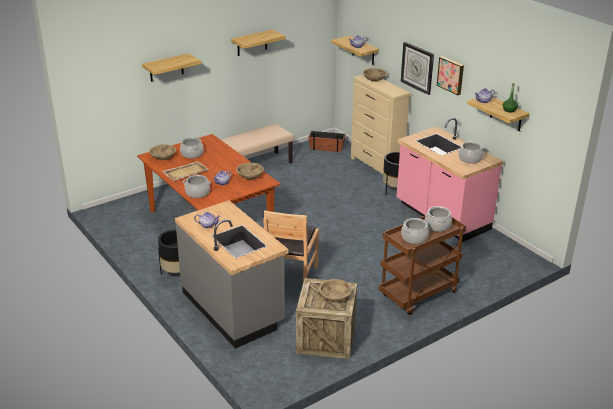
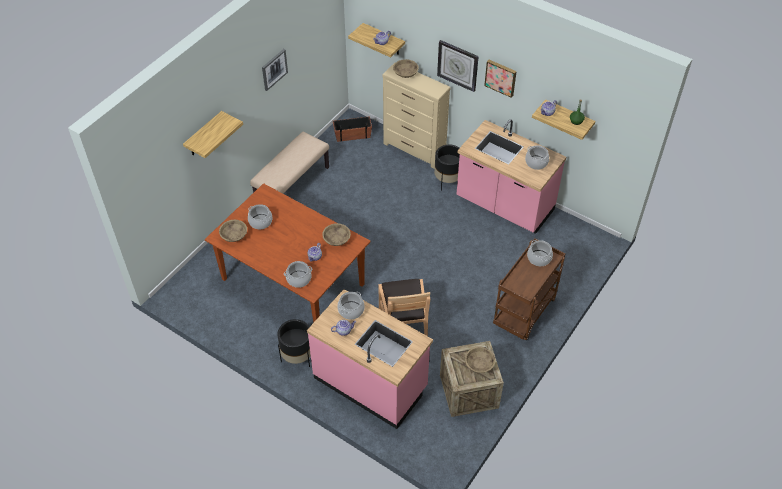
camera: 20 degrees left, 20 degrees up
(185, 172) = (269, 252): beige tray -> none
(233, 308) = (371, 382): grey counter -> pink counter
(252, 43) = (274, 69): shelf -> picture
(414, 238) = (526, 281): cooking pot -> cooking pot (351, 310)

